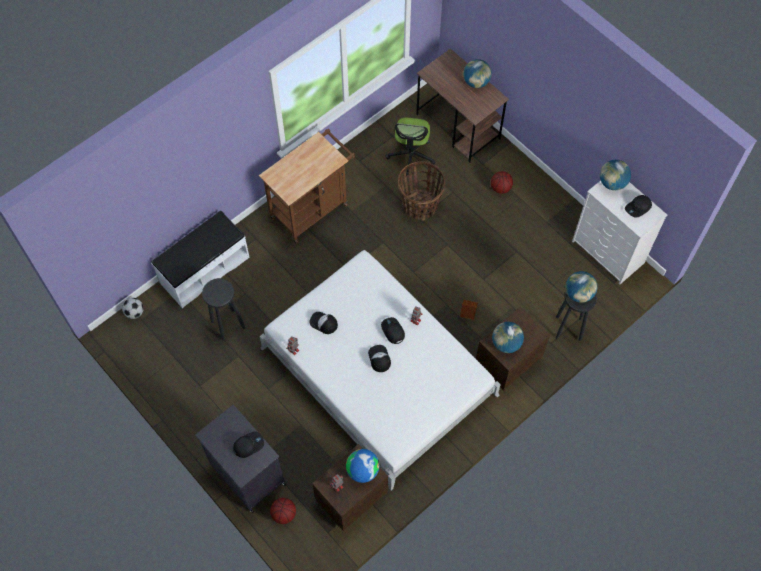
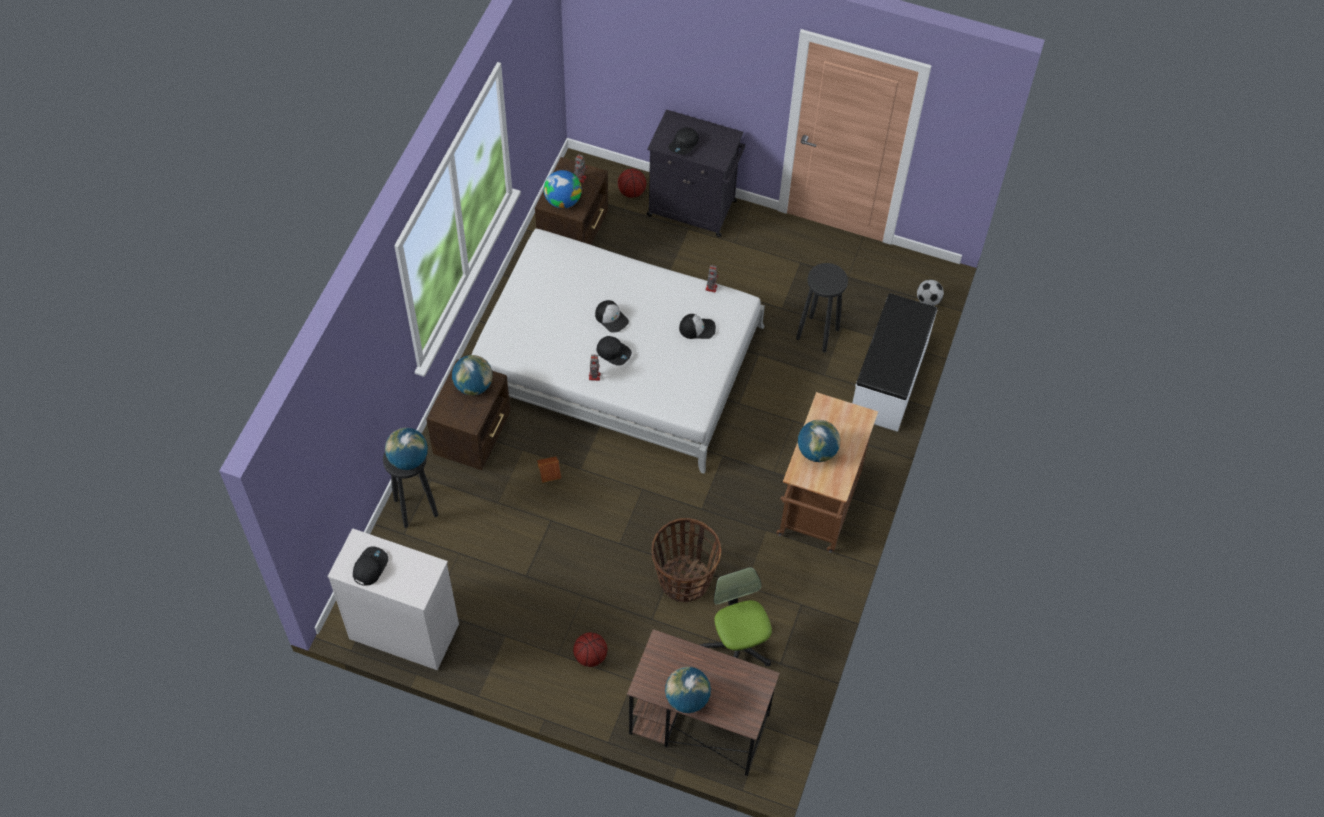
camera: 150 degrees right, 5 degrees down
(612, 183) = (418, 587): globe -> globe (817, 451)

